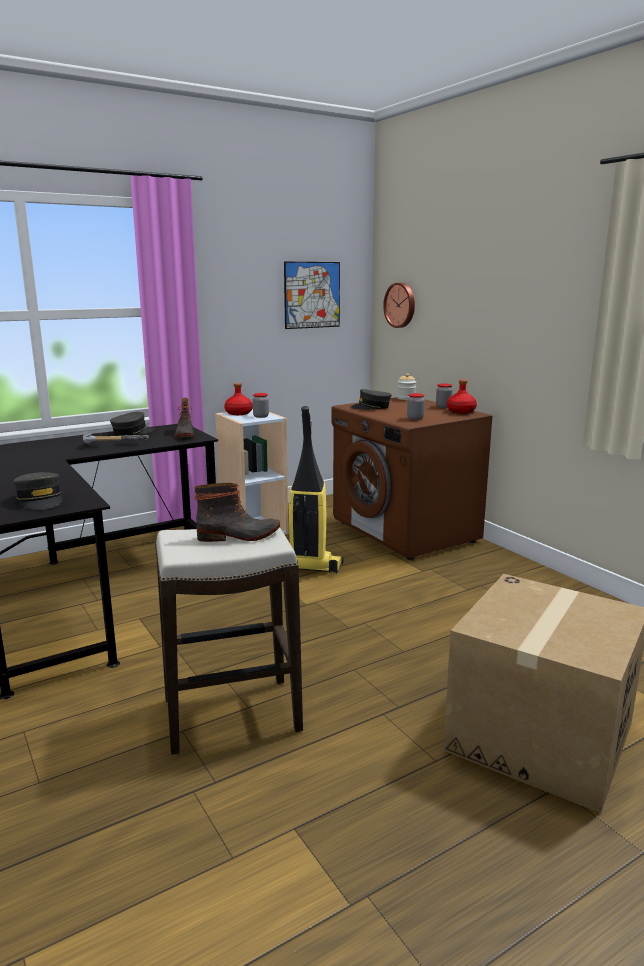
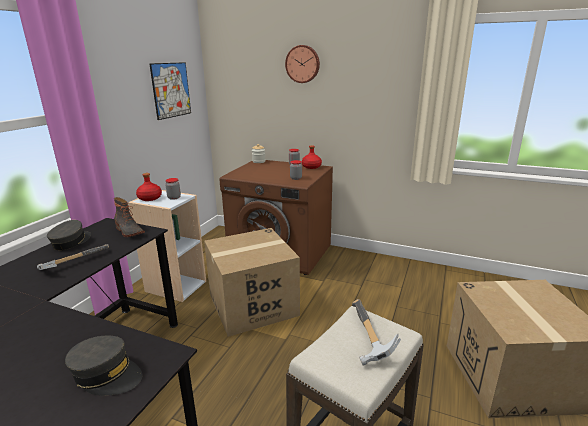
camera: 35 degrees left, 5 degrees up
(239, 536) = (365, 337): boot -> hammer
(310, 567) = (253, 305): vacuum cleaner -> cardboard box
(371, 407) = (250, 174): grey cap -> none
(400, 305) = (237, 94): wall clock -> wall clock (303, 64)

